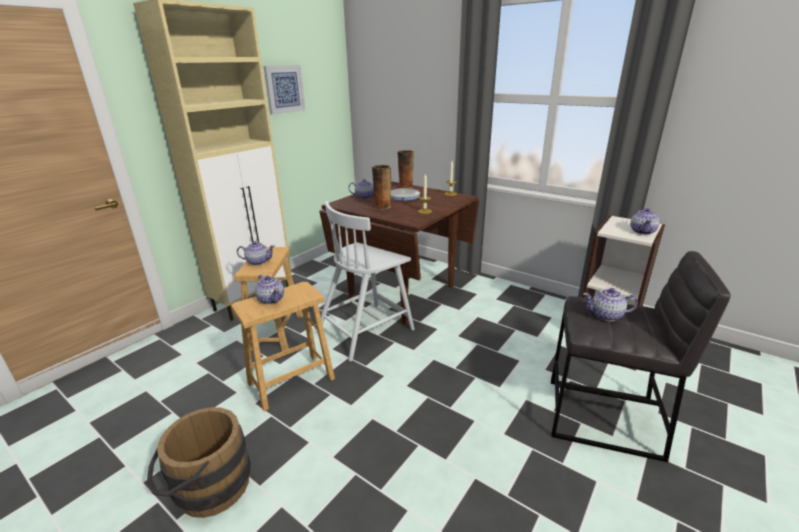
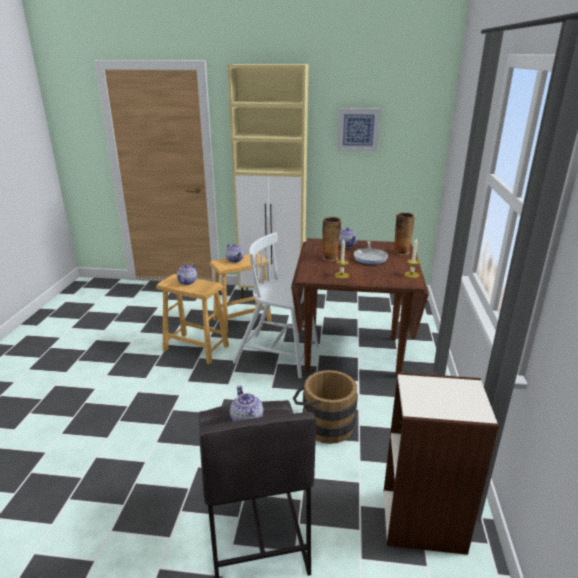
camera: 60 degrees right, 0 degrees up
(206, 488) = (98, 359): brown bucket -> brown bucket (324, 424)
(642, 231) = (440, 406): teapot -> none

